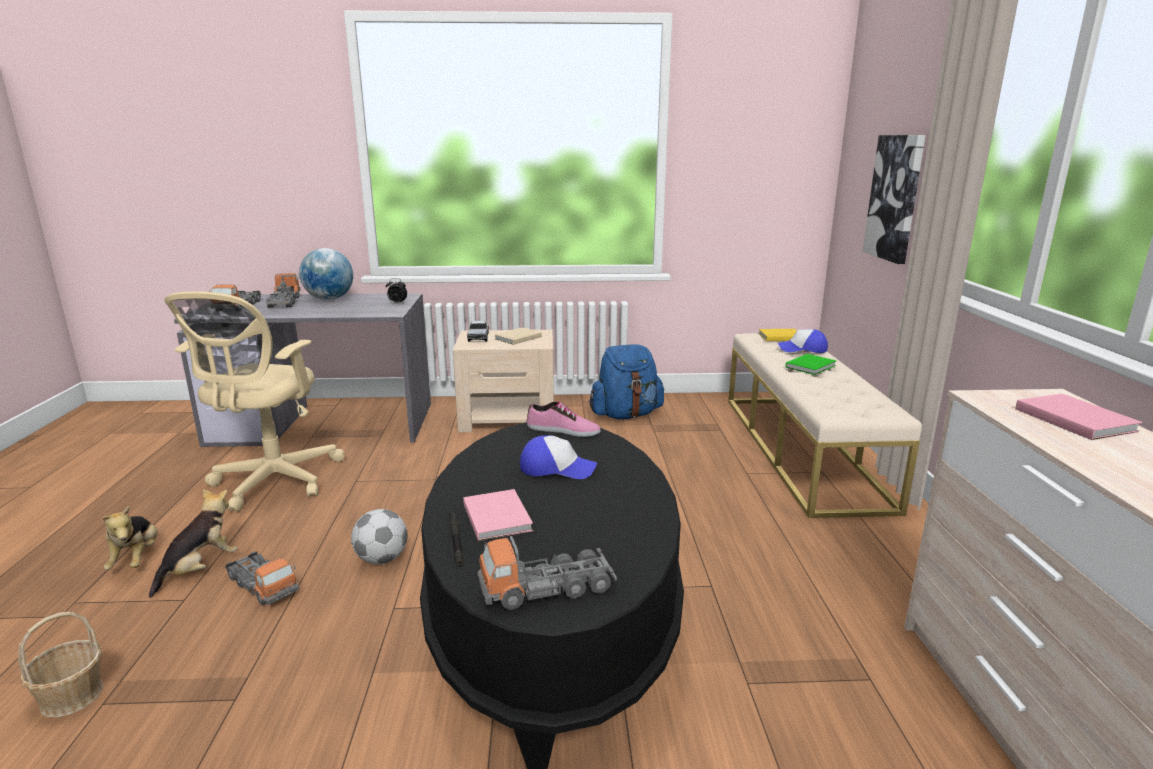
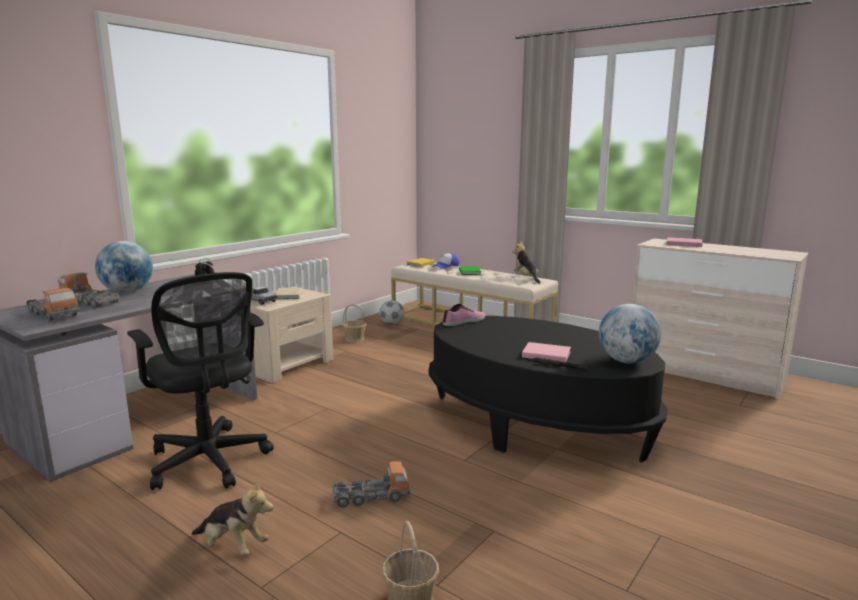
camera: 50 degrees left, 5 degrees down
(200, 569) = (303, 518): plush toy -> plush toy (526, 278)
(273, 482) = (210, 462): beige office chair -> black office chair
(382, 559) = (403, 450): football -> football (391, 323)
(547, 588) = (626, 361): toy truck -> globe
(557, 468) = (509, 333): cap -> none
(626, 415) = (354, 338): blue backpack -> basket
(895, 198) = (483, 170): picture -> none

